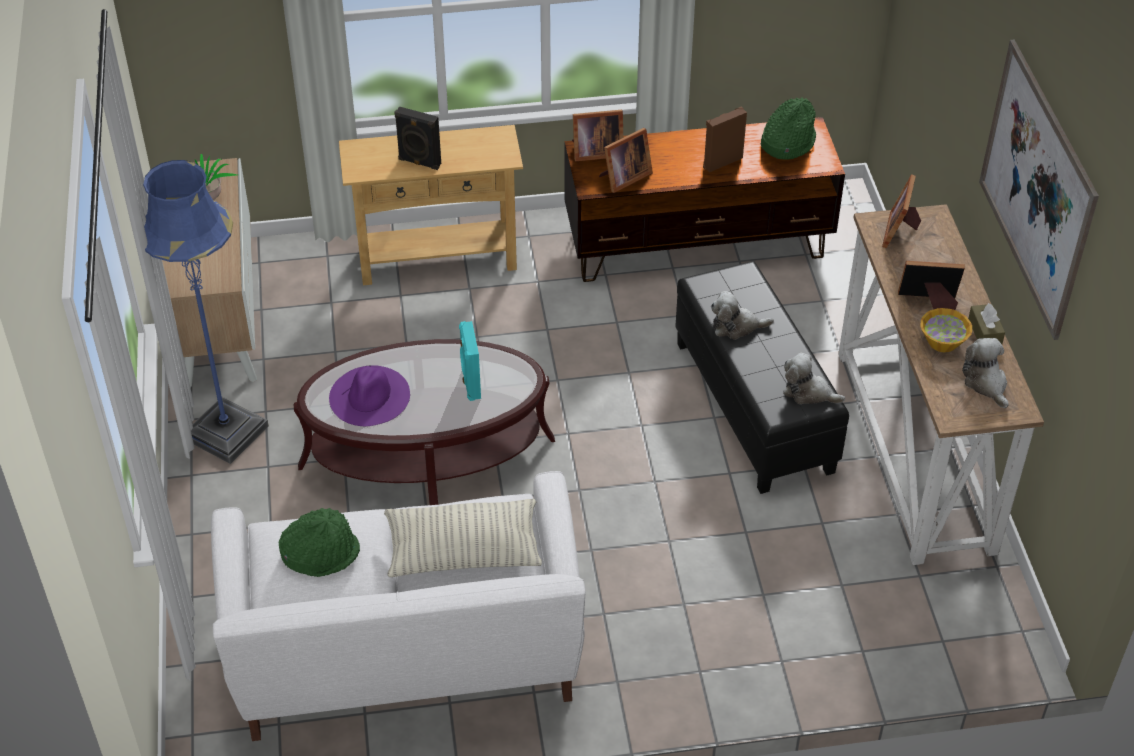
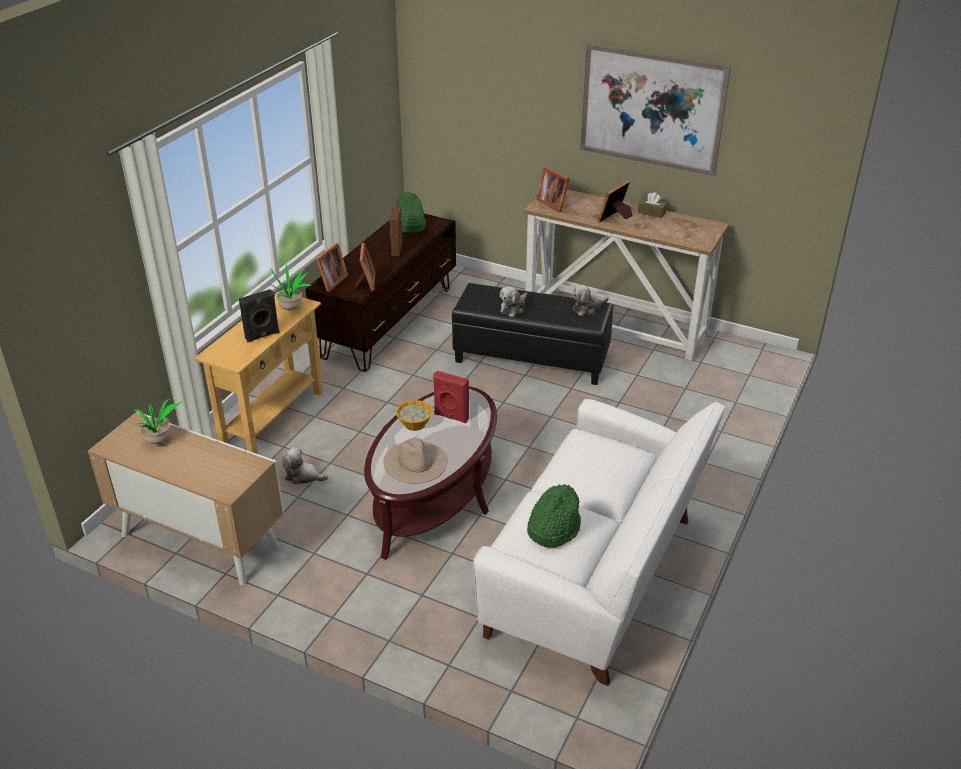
camera: 55 degrees left, 10 degrees down
(227, 432) = (312, 581): blue floor lamp -> none
(369, 396) = (415, 461): purple hat -> beige hat
(463, 551) = (606, 468): pillow -> none
(470, 383) = (451, 417): turquoise speaker -> red speaker
(489, 151) = (290, 308): none -> potted plant
(942, 342) = (647, 225): bowl -> bowl (414, 424)
(986, 383) = (688, 226): plush toy -> plush toy (303, 476)

